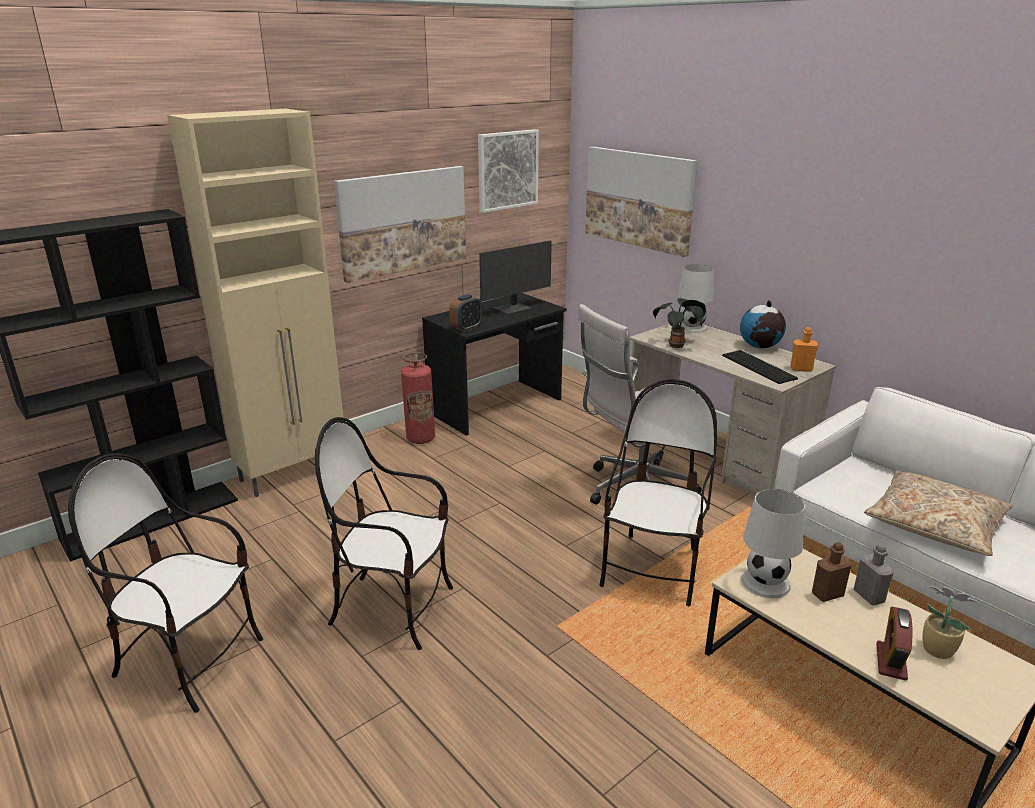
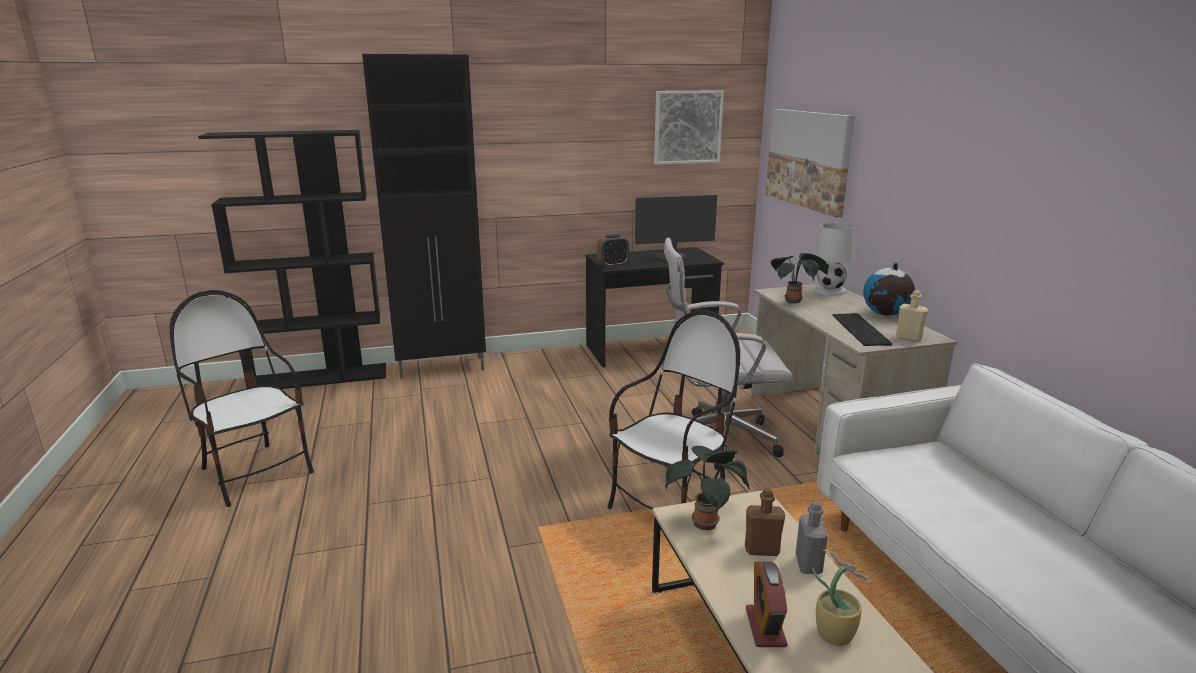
camera: 25 degrees right, 5 degrees down
(294, 472) = (443, 367): beige cabinet -> black cabinet
(393, 608) = (422, 478): chair -> none
(403, 222) = (572, 164): picture -> none
(420, 438) = (562, 362): fire extinguisher -> none
(765, 583) = (706, 523): white table lamp -> potted plant
(801, 369) = (908, 338): orange bottle -> beige bottle
(891, 661) = (765, 627): alarm clock -> alarm clock turned 45 degrees counterclockwise
(934, 524) = (971, 522): beige pillow -> none

